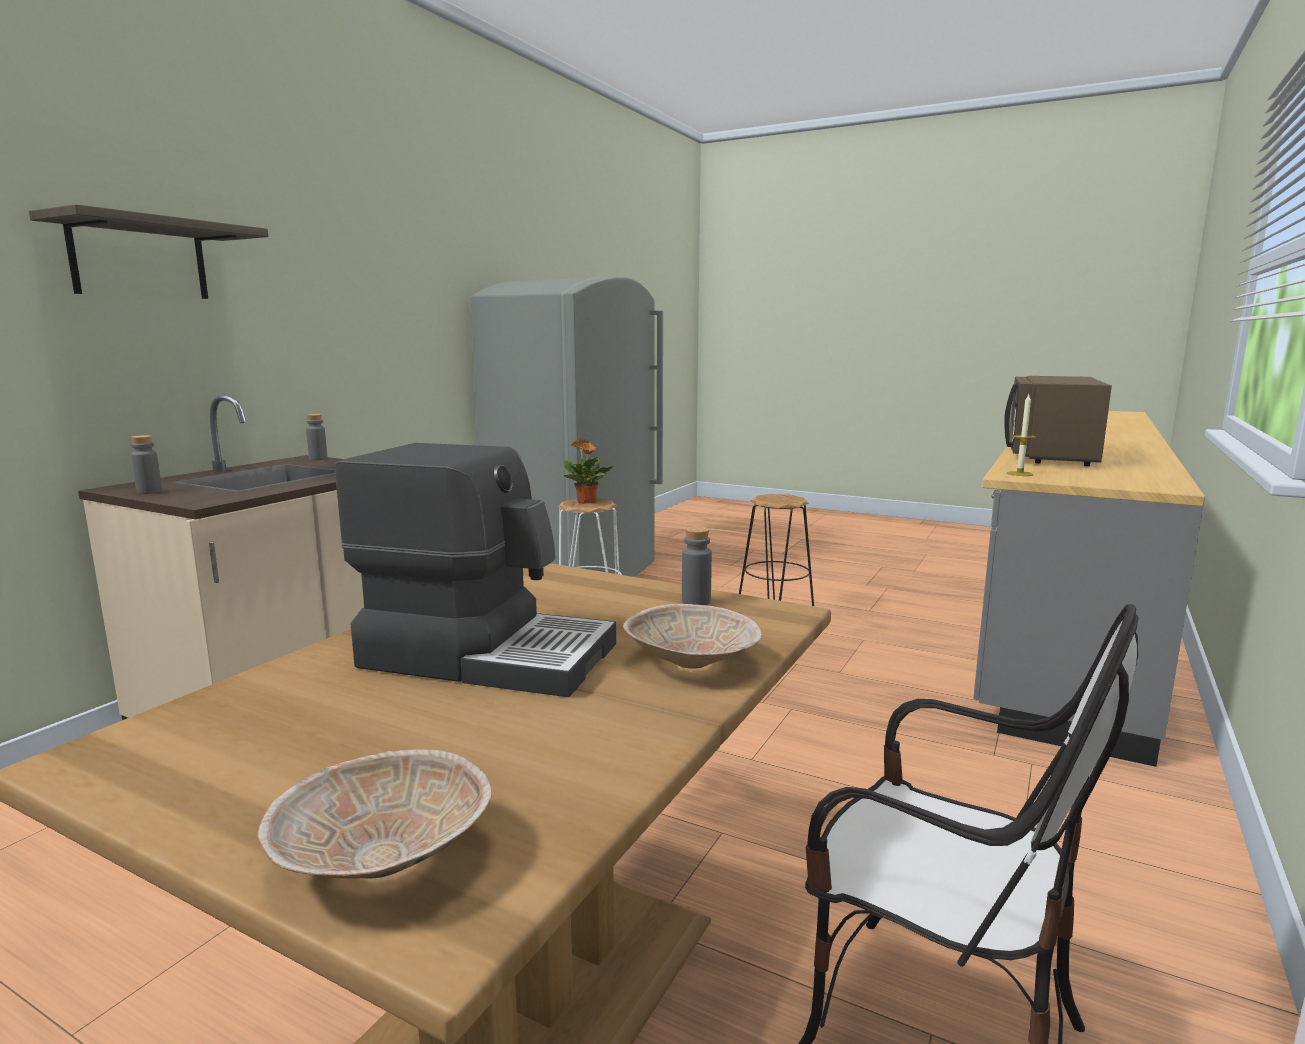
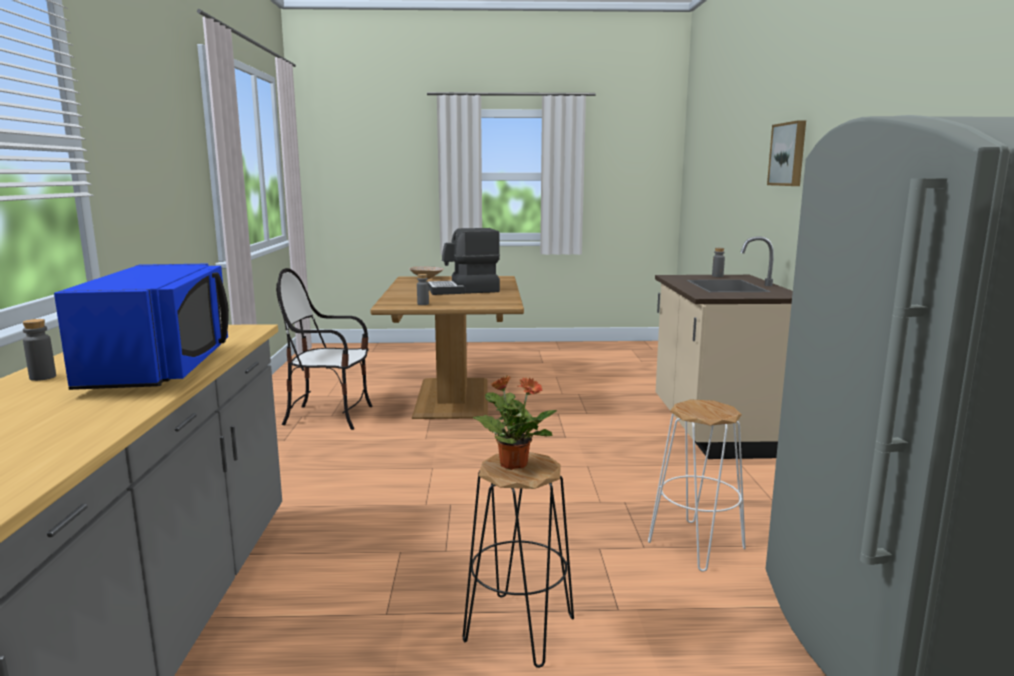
camera: 150 degrees right, 0 degrees up
(140, 260) = (789, 154): shelf -> picture
(318, 459) = (780, 296): grey bottle -> grey bottle (43, 377)
(586, 502) = (706, 408): potted plant -> potted plant (513, 464)
(694, 663) = (404, 294): beige bowl -> none
(1020, 474) = (240, 331): candle -> none
(1049, 455) = (163, 367): brown microwave -> blue microwave

